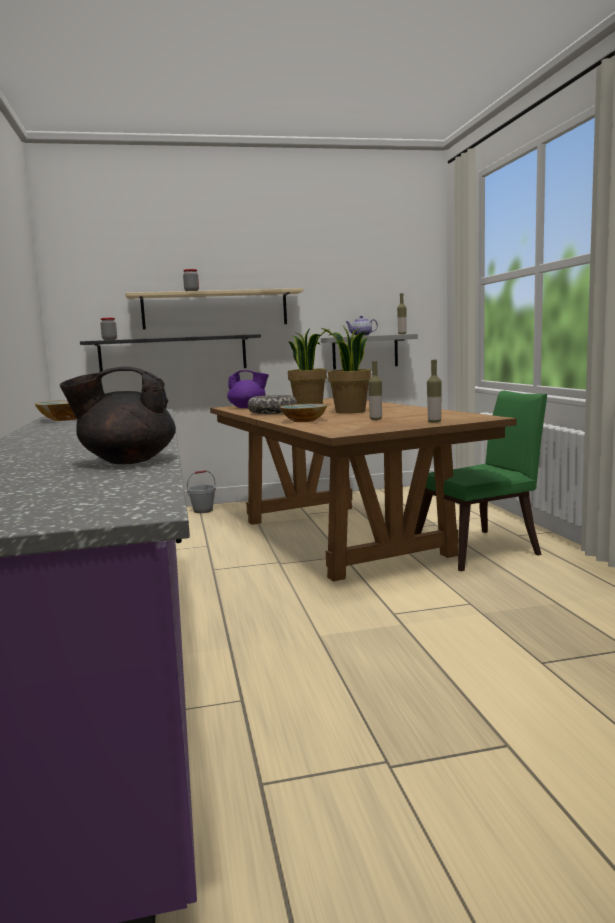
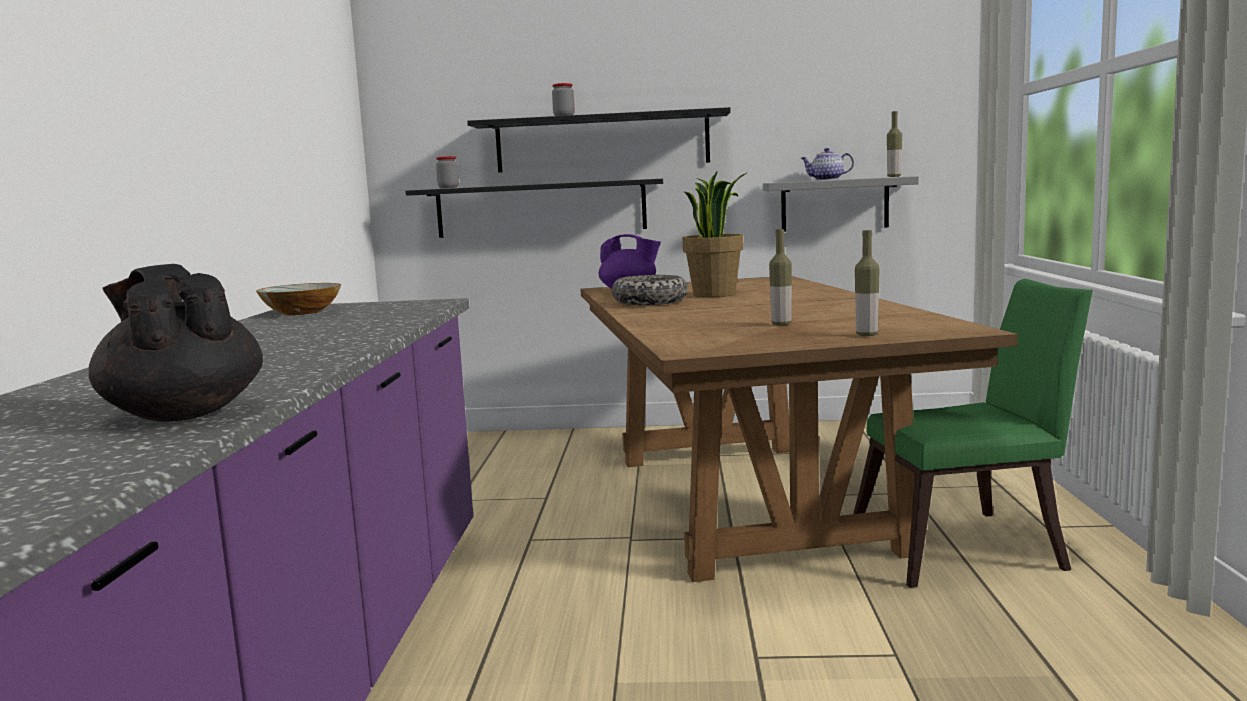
camera: 15 degrees right, 0 degrees up
(127, 461) = (184, 414): black teapot -> black teapot turned 45 degrees clockwise
(203, 510) = (574, 437): grey bucket -> none
(215, 310) = (602, 142): beige shelf -> black shelf
(304, 421) = (672, 321): bowl -> none
(349, 412) = (762, 306): potted plant -> none

